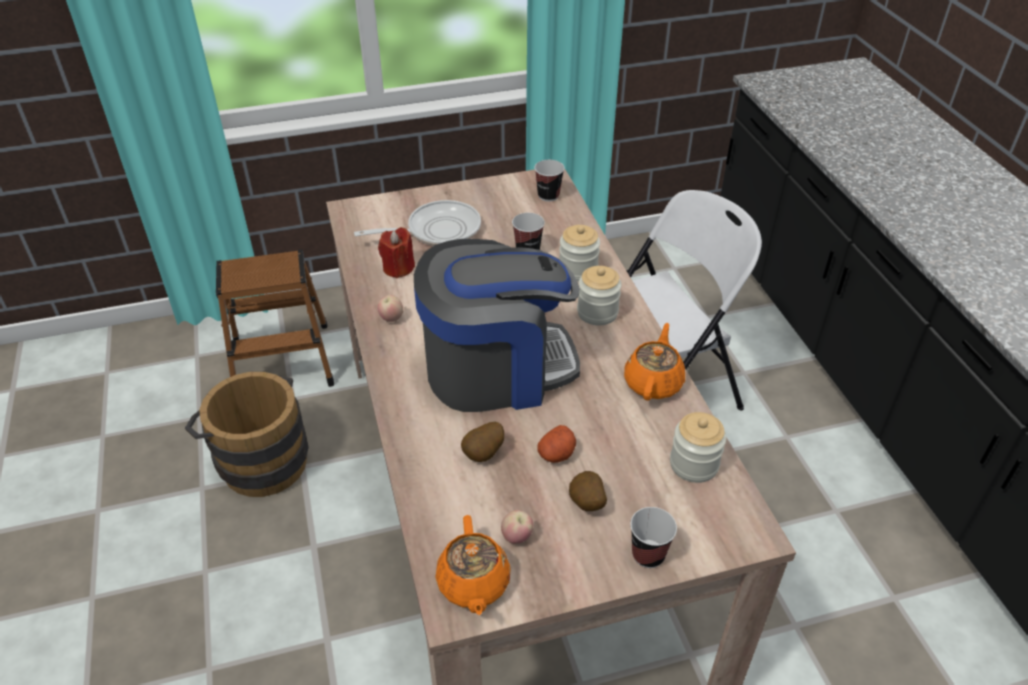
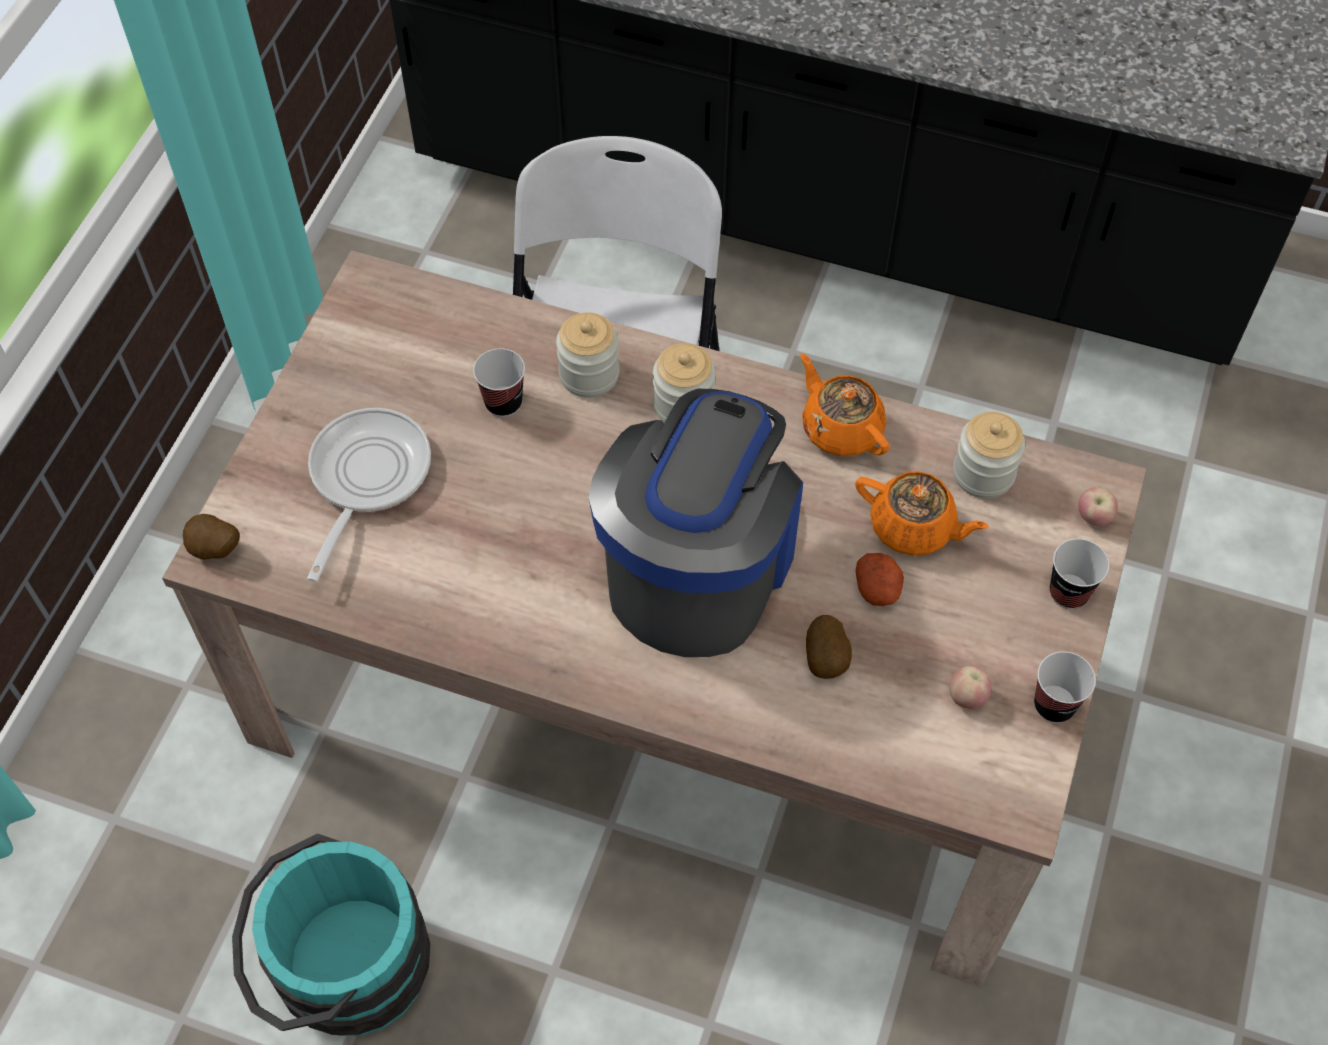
camera: 55 degrees left, 15 degrees up
(259, 459) = (340, 969): brown bucket -> turquoise bucket
(283, 360) = (159, 842): brown step ladder -> none
(391, 318) = (508, 630): apple -> apple (1093, 517)
(398, 268) = (409, 567): red candle -> none
(473, 584) = (1001, 774): orange teapot -> orange teapot (913, 528)
(548, 195) = (406, 309): cup -> cup (1054, 705)
(586, 504) = (967, 605): potato -> potato (215, 551)

